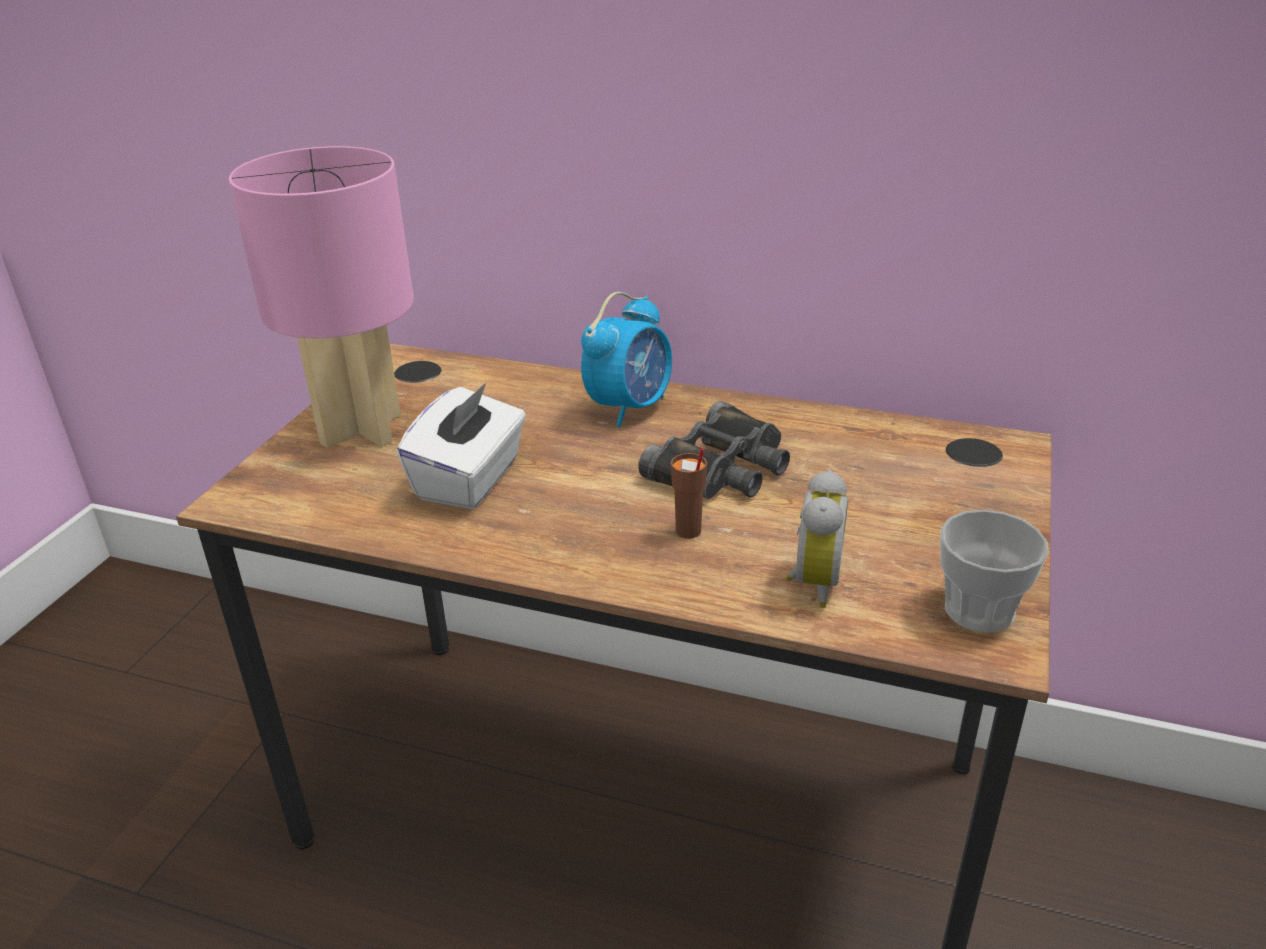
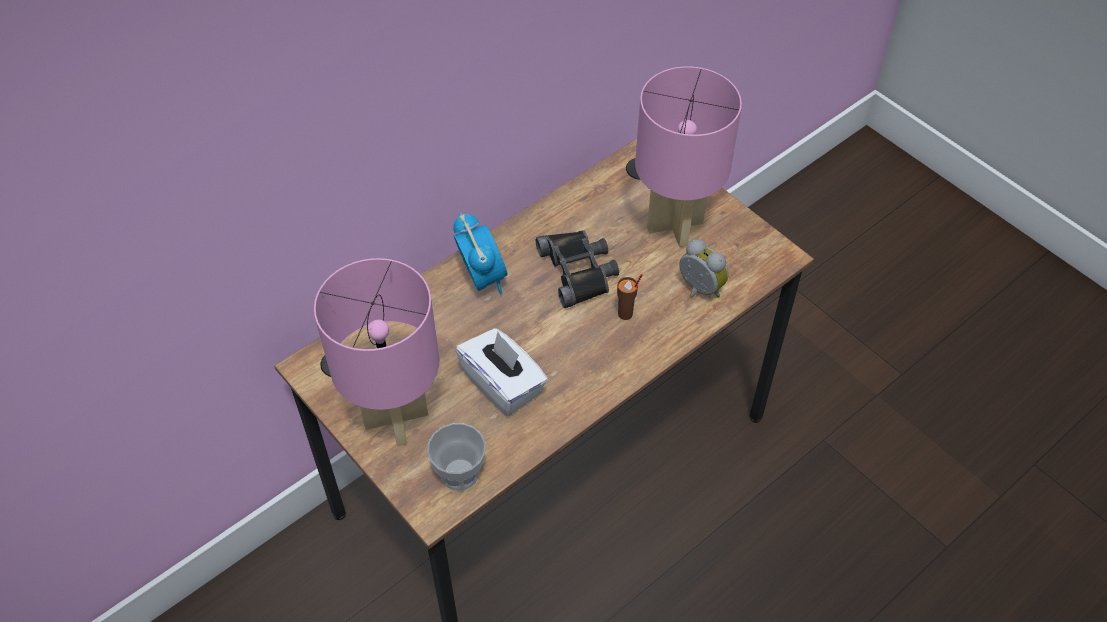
camera: 60 degrees left, 20 degrees up
(909, 517) = (675, 226): none -> pink table lamp
(979, 610) = (755, 246): cup -> cup (459, 473)

